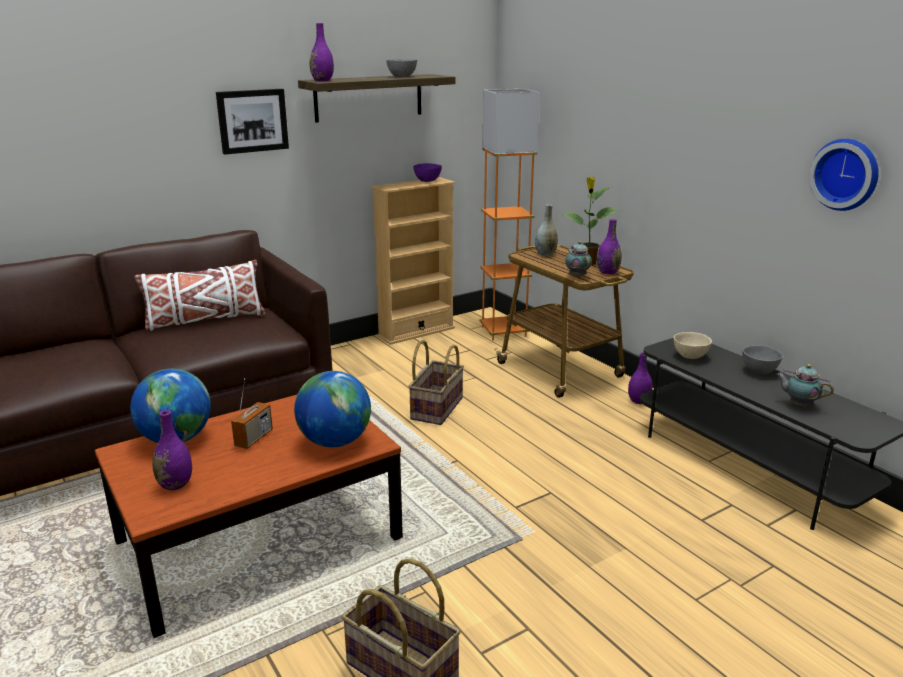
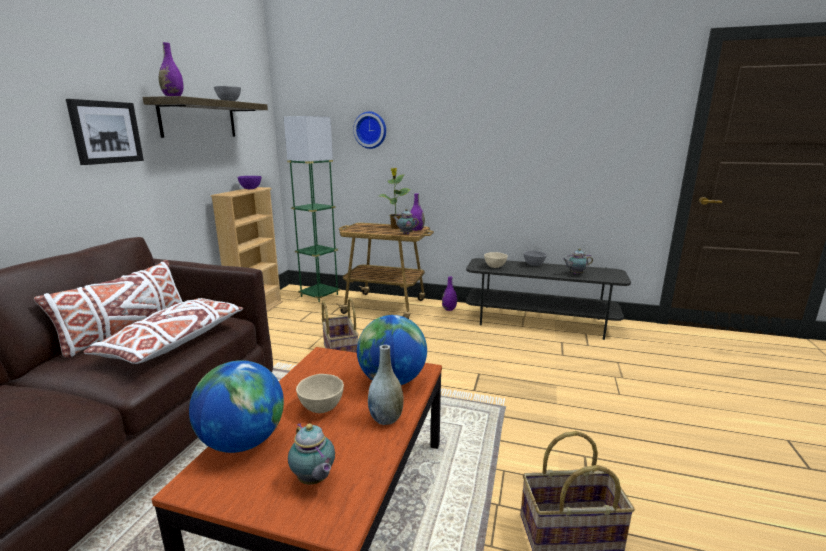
camera: 40 degrees left, 5 degrees down
(175, 484) = (314, 480): purple vase -> teapot
(218, 341) = (174, 342): none -> white pillow
(254, 438) = (321, 407): radio -> beige bowl
(504, 331) = (319, 295): orange floor lamp -> green floor lamp
(545, 254) = (362, 228): grey vase -> grey vase (386, 419)
(846, 174) = (564, 142): wall clock -> wall clock (371, 130)

